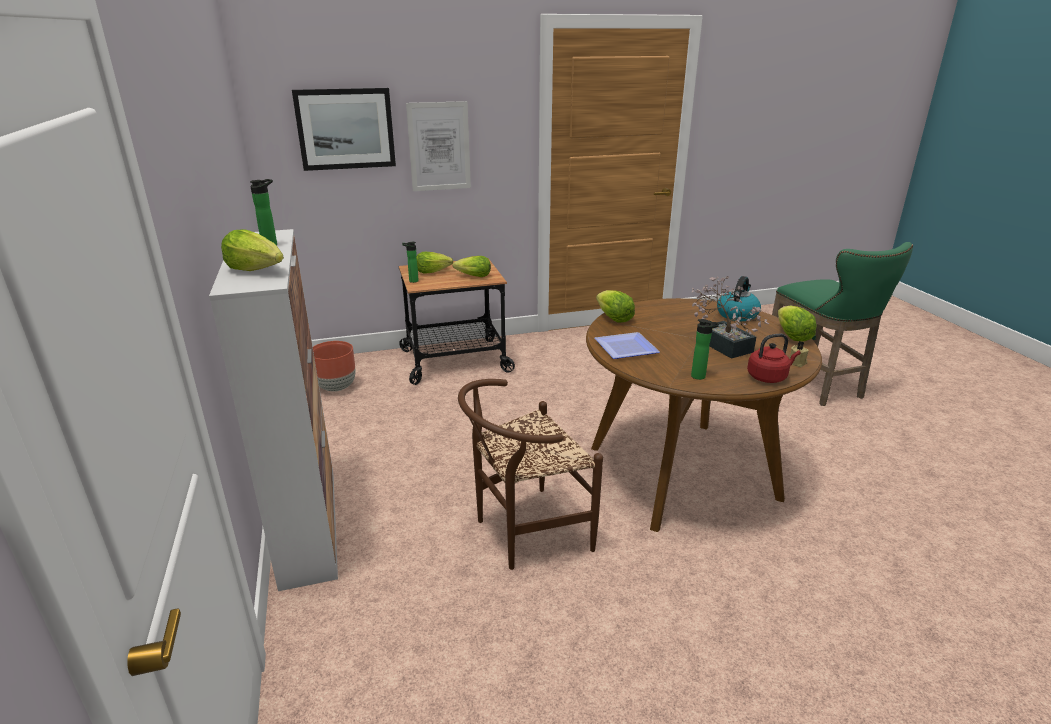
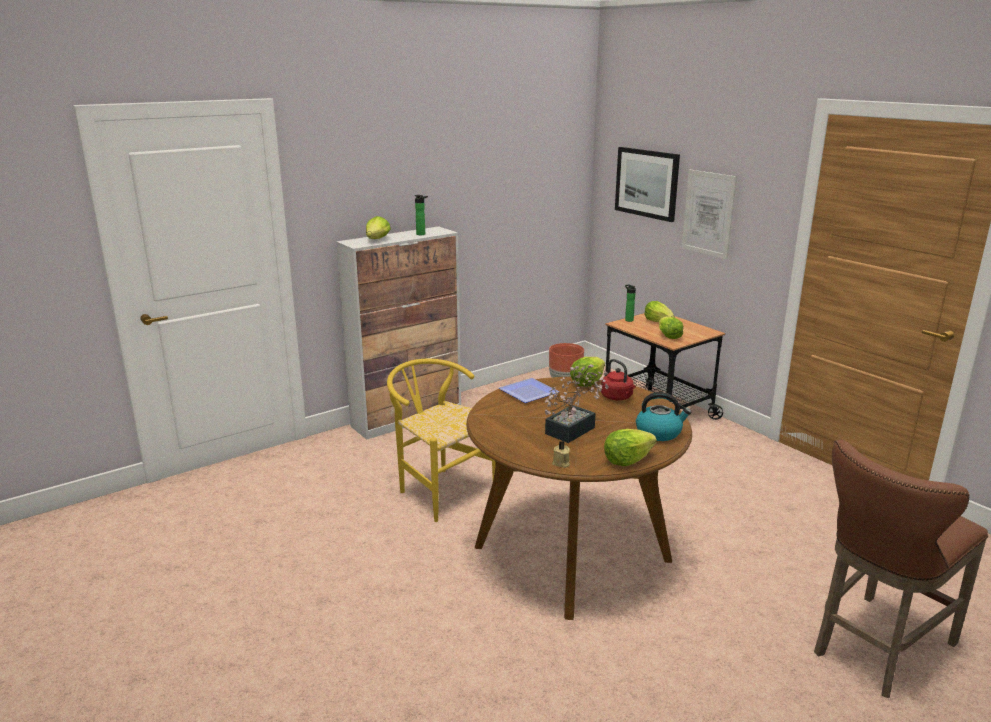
camera: 70 degrees right, 5 degrees down
(523, 533) = (440, 490): brown chair -> yellow chair
(700, 377) = (496, 423): bottle -> none
(768, 377) = (518, 450): red kettle -> red kettle (618, 397)
(816, 385) = (876, 649): green stool -> brown stool

